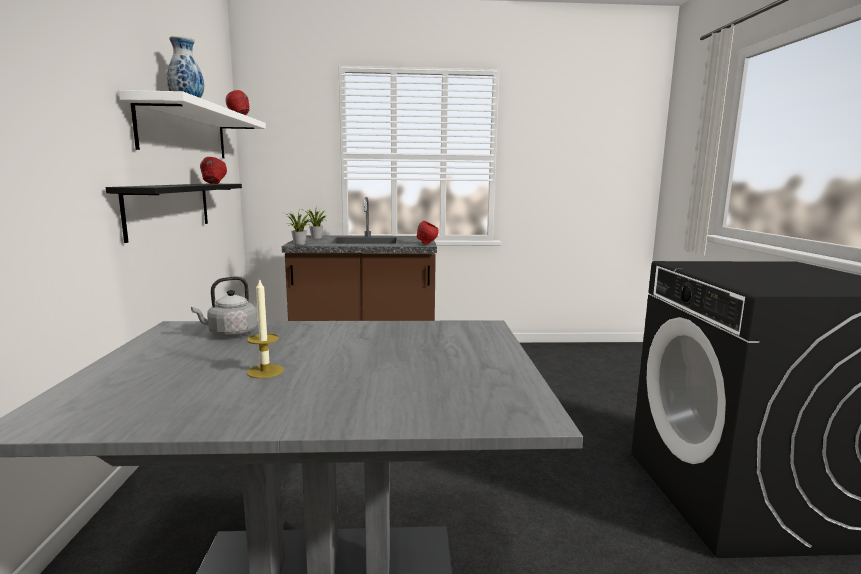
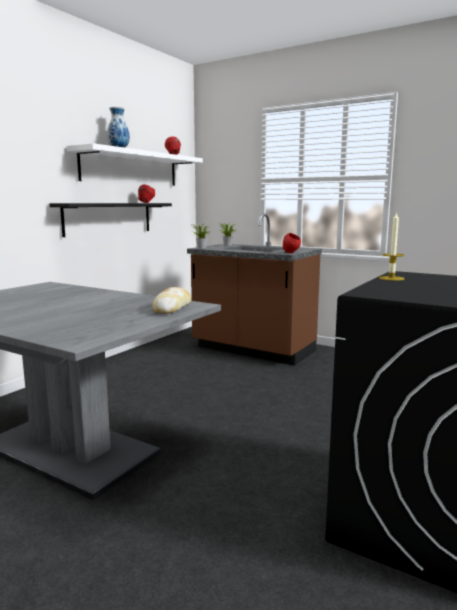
camera: 35 degrees right, 0 degrees up
(230, 334) = (60, 290): grey kettle -> none
(265, 371) = (29, 305): candle -> candle (391, 278)
(473, 335) = (172, 308): none -> bread

